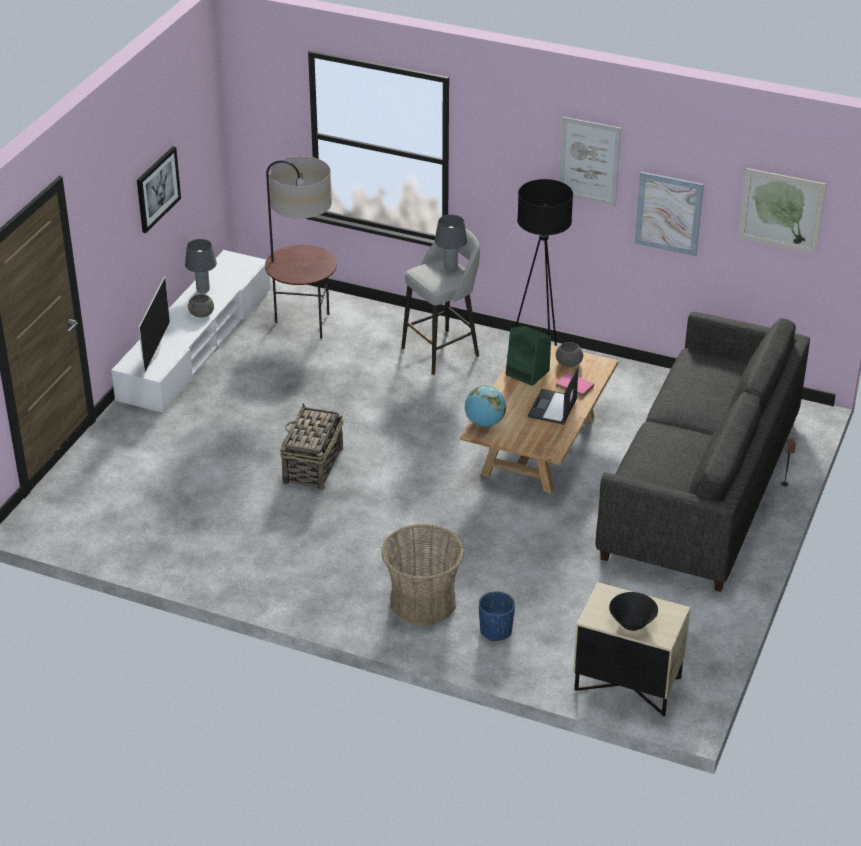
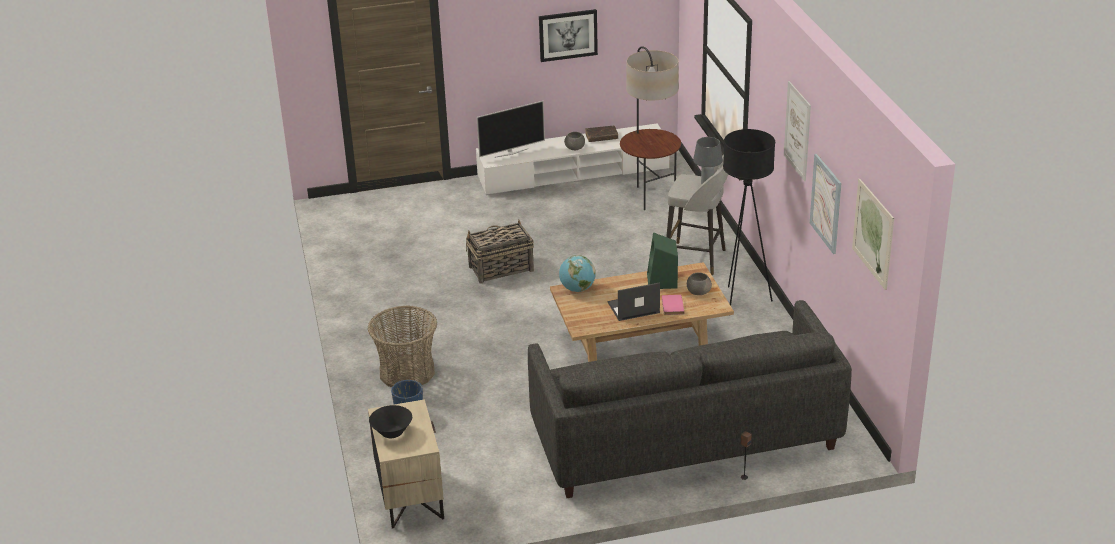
camera: 55 degrees right, 5 degrees down
(203, 290) = (601, 137): grey table lamp -> brown book

